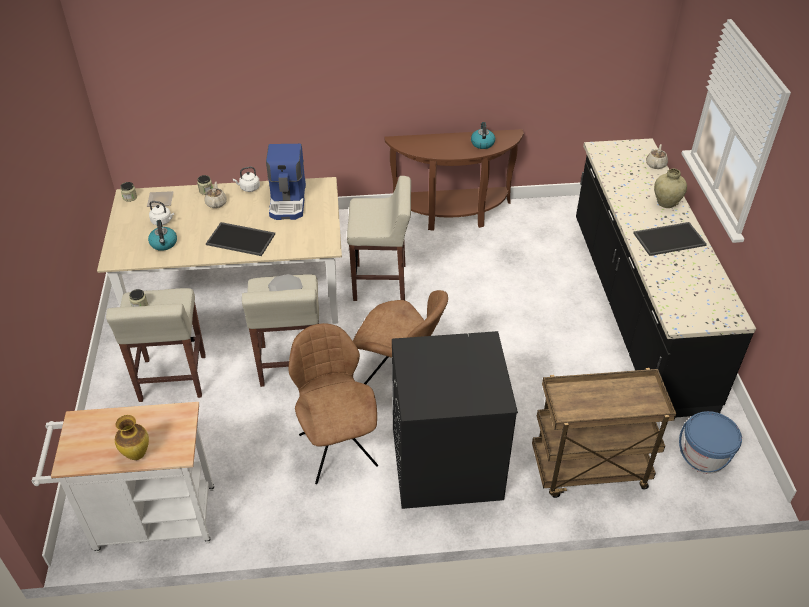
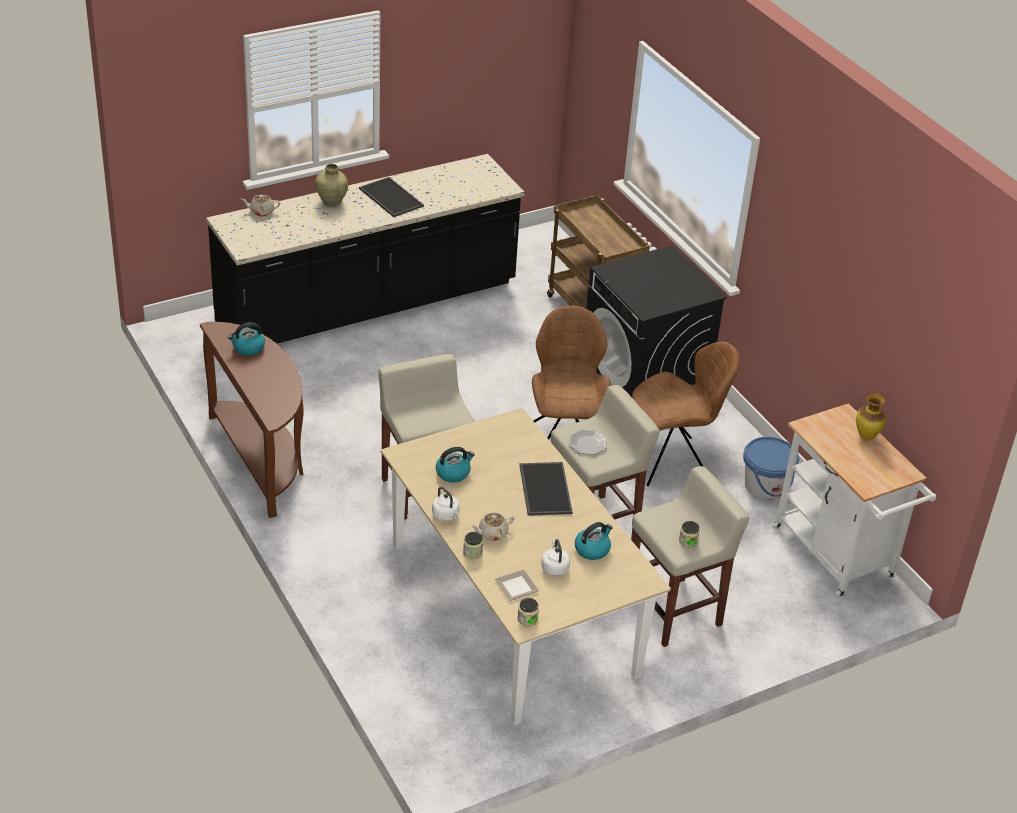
camera: 115 degrees left, 5 degrees down
(288, 201) = (453, 473): coffee machine -> kettle
(337, 447) = (673, 461): brown chair -> brown chair turned 150 degrees counterclockwise
(703, 457) = (536, 258): blue bucket -> blue bucket (765, 486)

